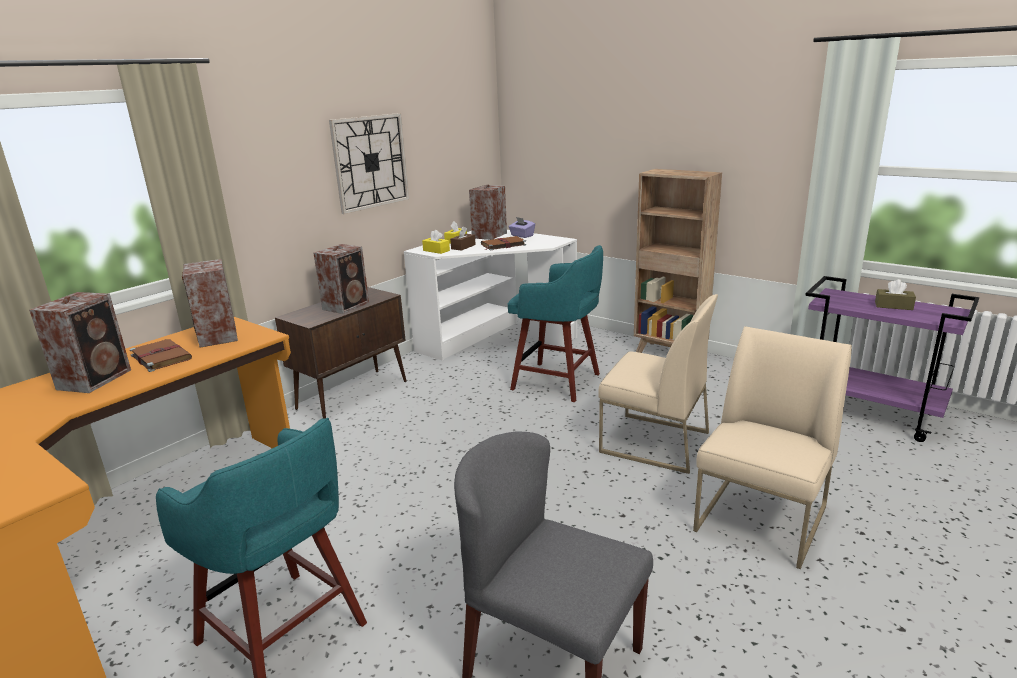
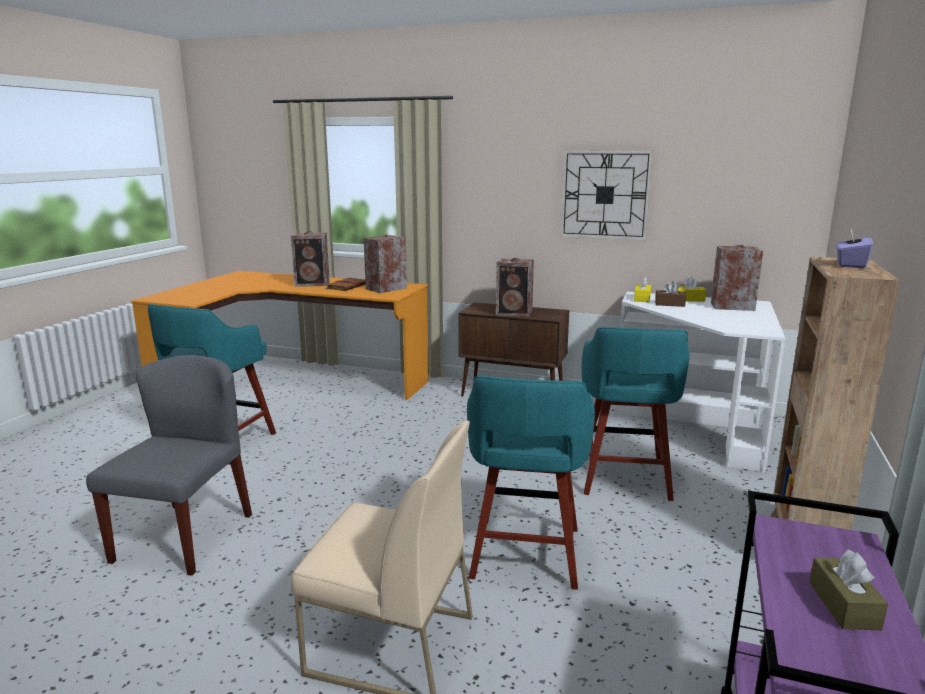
camera: 70 degrees right, 5 degrees down
(502, 245) = (700, 314): brown book -> none
(522, 236) = (754, 316): purple tissue box -> purple tissue box (850, 265)
(653, 442) = (525, 555): beige chair -> turquoise stool

